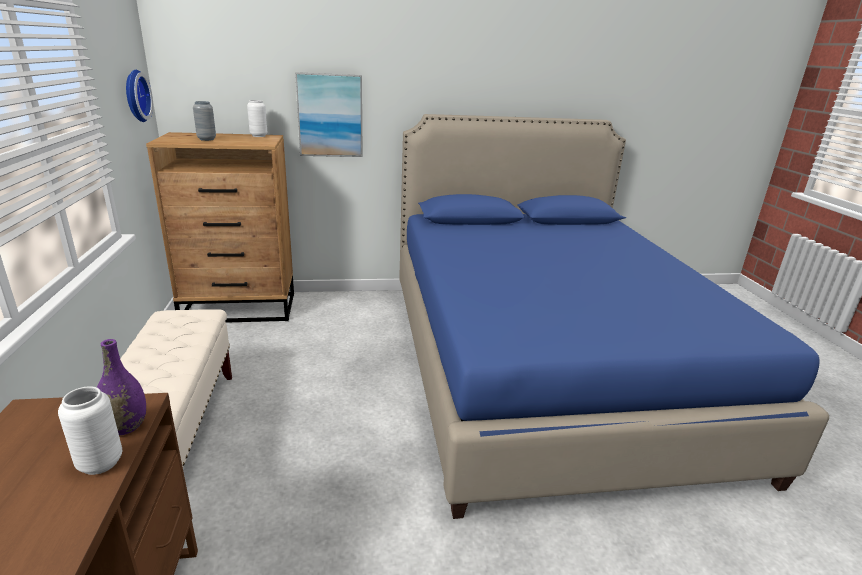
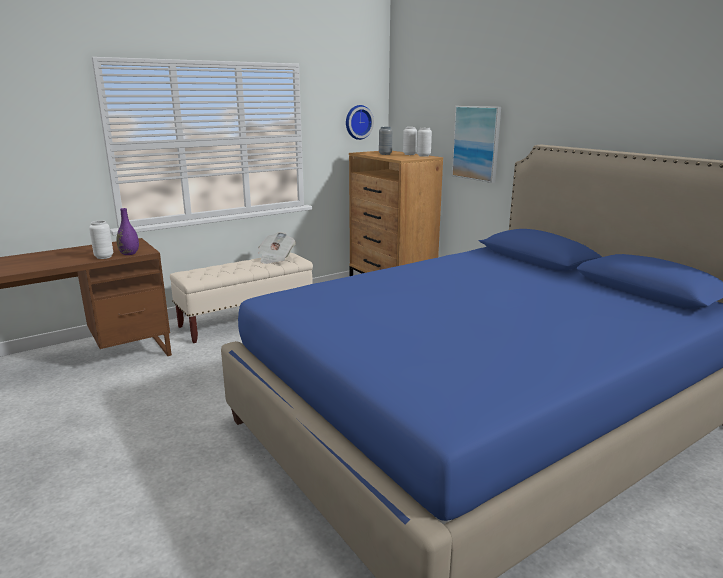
camera: 65 degrees right, 5 degrees down
(172, 327) = (275, 258): none -> newspaper
(233, 136) = (409, 154): none -> white vase

